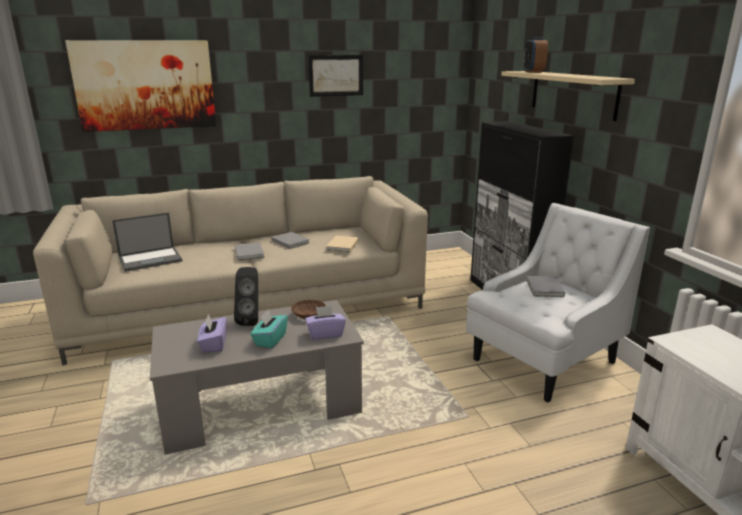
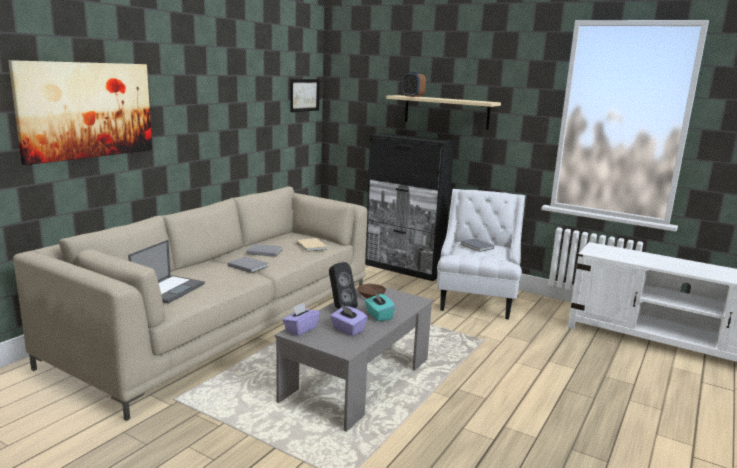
camera: 40 degrees left, 5 degrees down
(325, 334) = (404, 302): purple tissue box -> purple tissue box (300, 329)
(336, 75) = (240, 98): picture -> picture (304, 95)

